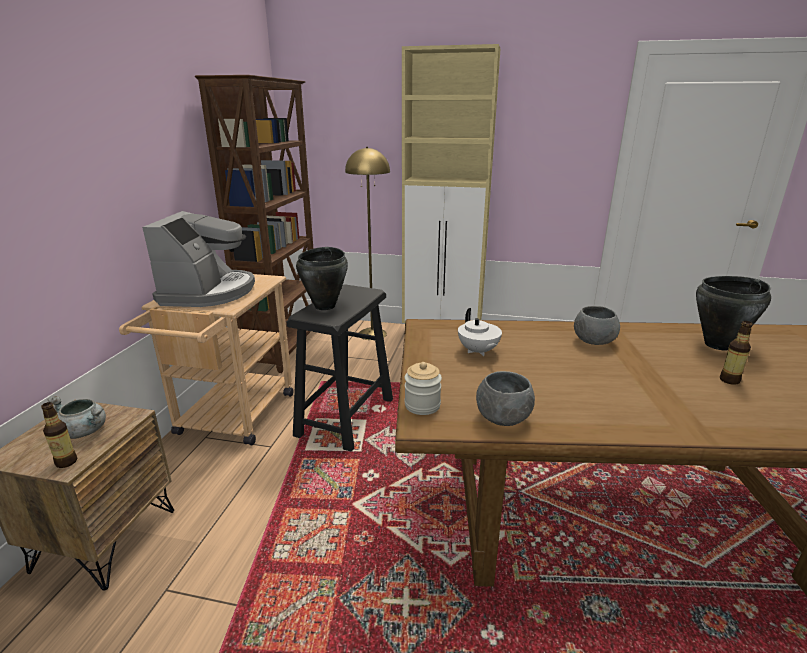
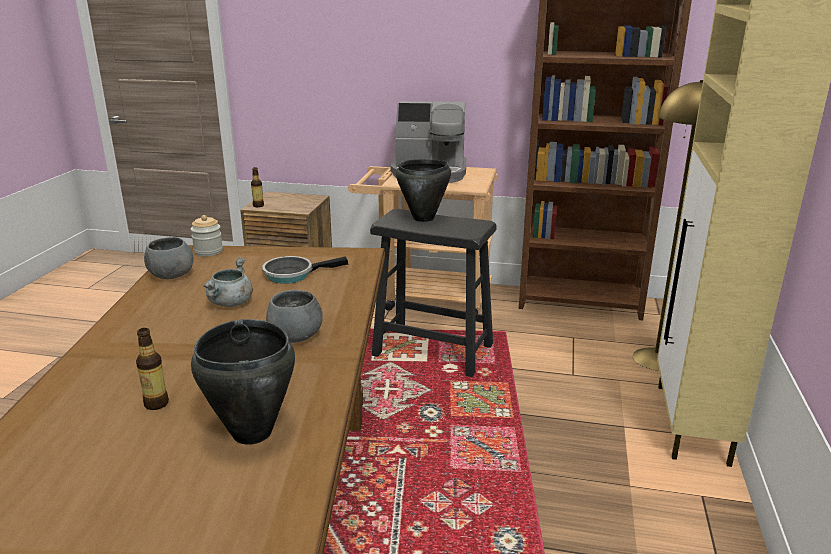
camera: 90 degrees right, 0 degrees up
(85, 431) = (288, 204): grey cooking pot -> grey cooking pot (231, 303)
(478, 351) = (293, 274): white teapot -> frying pan

